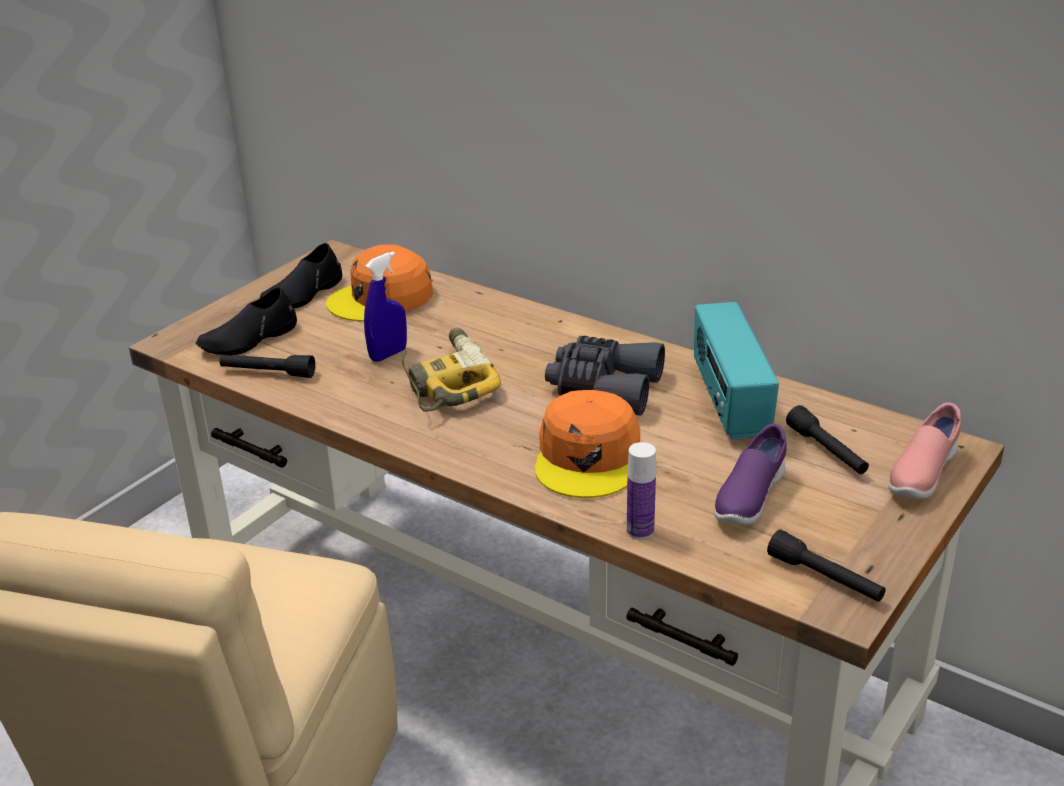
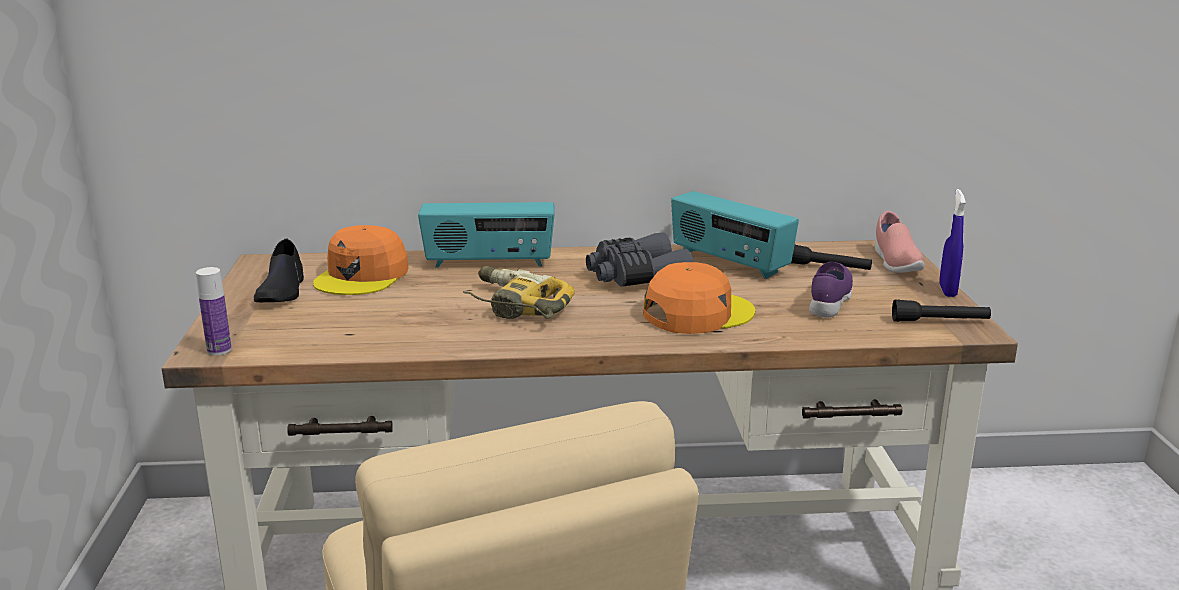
camera: 40 degrees left, 10 degrees down
(249, 339) = (285, 329): black shoe -> none
(268, 373) = (347, 343): black flashlight -> none
(388, 354) = (435, 304): blue spray bottle -> blue spray bottle (947, 291)
(502, 319) = (489, 263): none -> radio
(588, 458) = (697, 314): orange cap -> orange cap turned 90 degrees counterclockwise
(640, 531) = (801, 337): bottle -> bottle (219, 350)
(748, 499) = (830, 301): purple shoe -> purple shoe turned 150 degrees counterclockwise

